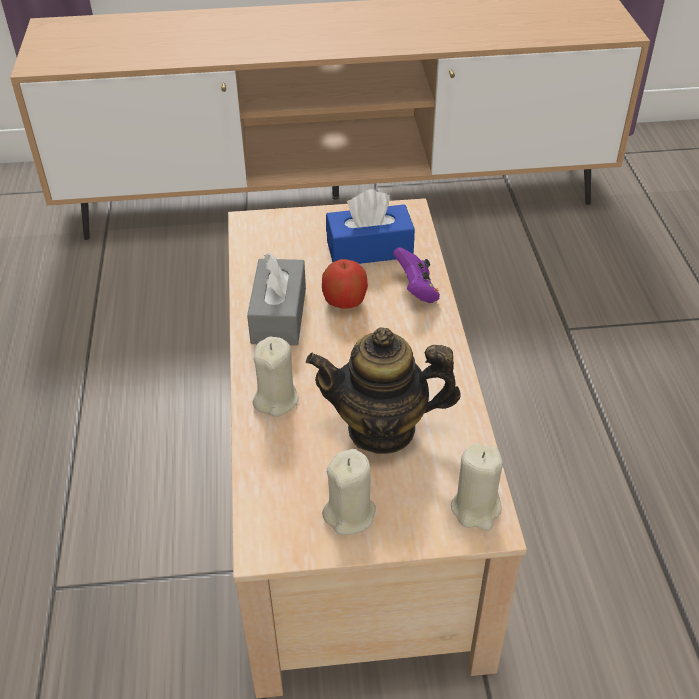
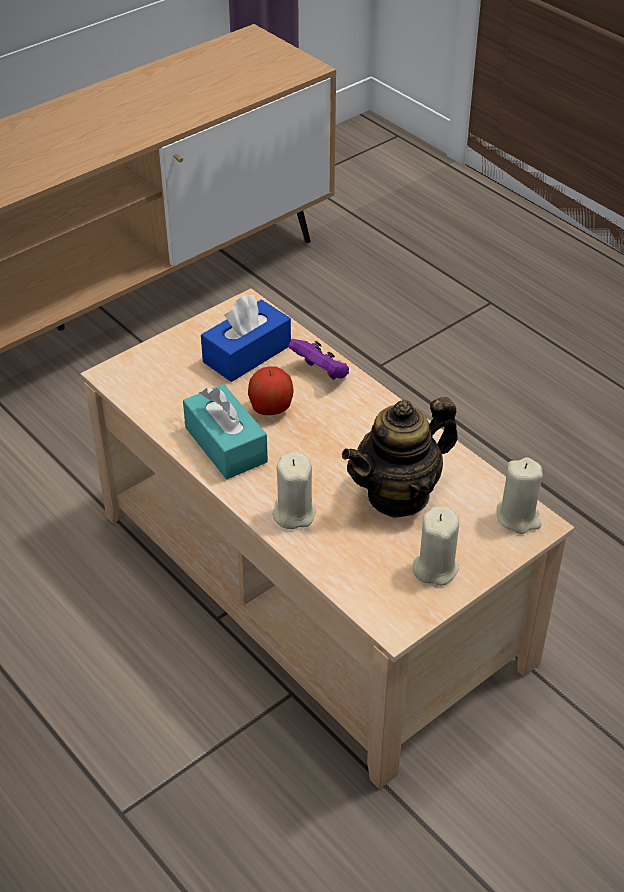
camera: 35 degrees left, 0 degrees up
(279, 315) = (226, 445): grey tissue box -> turquoise tissue box

